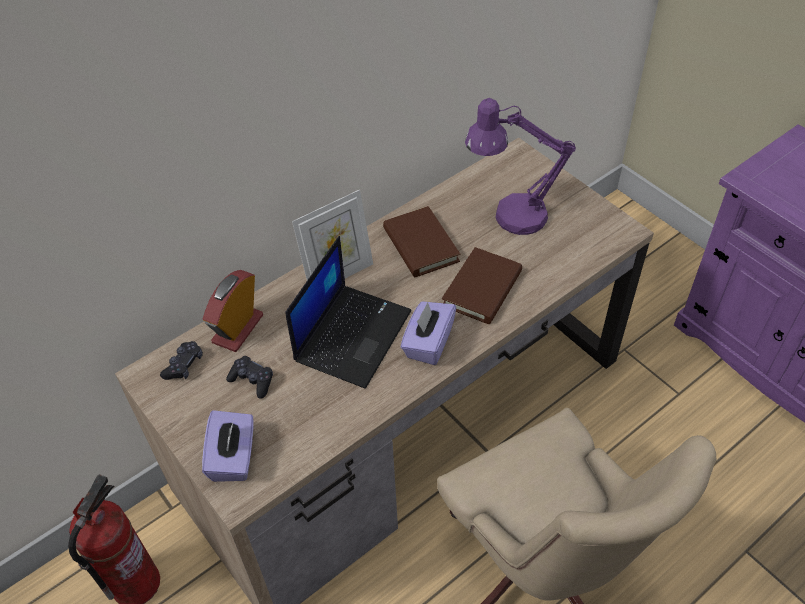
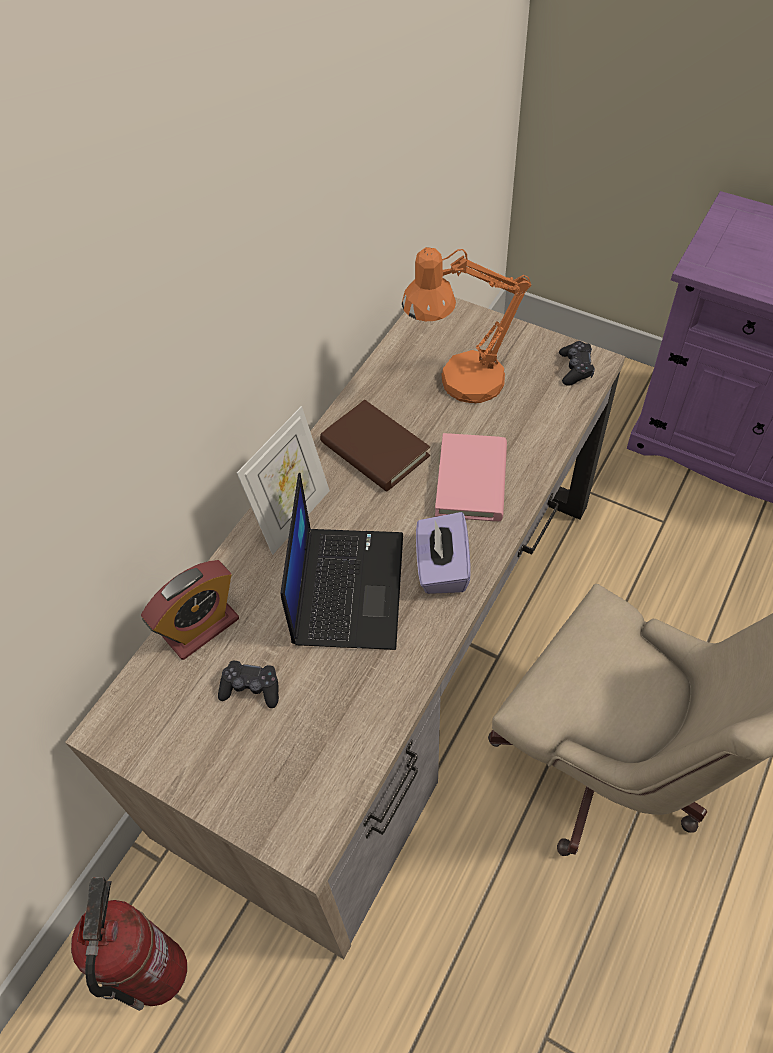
camera: 20 degrees left, 5 degrees up
(184, 365) = (153, 699): black game controller -> black game controller (575, 368)
(234, 458) = (276, 797): purple tissue box -> none
(238, 329) = (201, 627): alarm clock -> alarm clock turned 135 degrees counterclockwise
(482, 289) = (471, 481): brown book -> pink book
(509, 216) = (459, 384): purple table lamp -> orange table lamp

